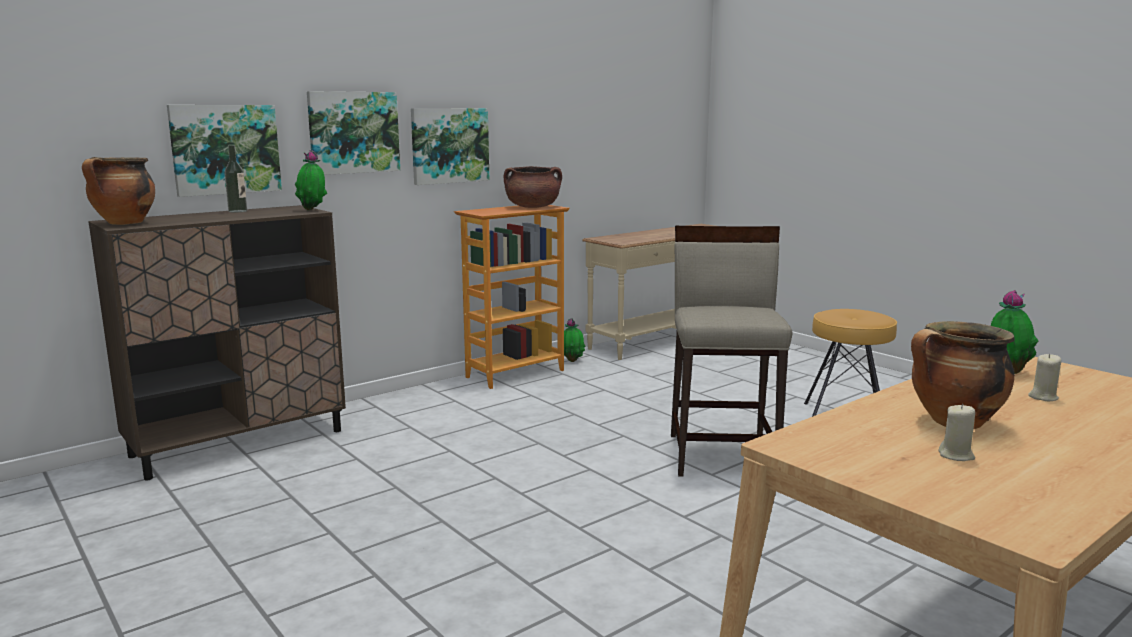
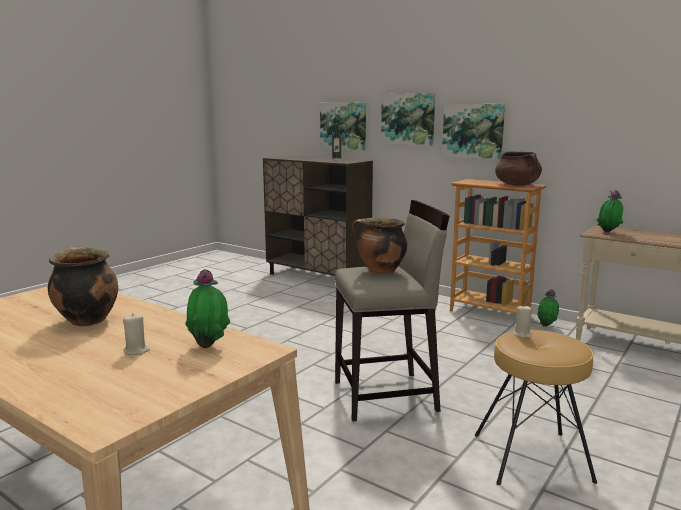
camera: 75 degrees right, 0 degrees up
(124, 223) = (283, 157): cooking pot -> cooking pot (380, 271)
(312, 210) = (351, 162): potted plant -> potted plant (608, 232)
(956, 455) = (31, 317): beige candle -> beige candle (522, 334)

